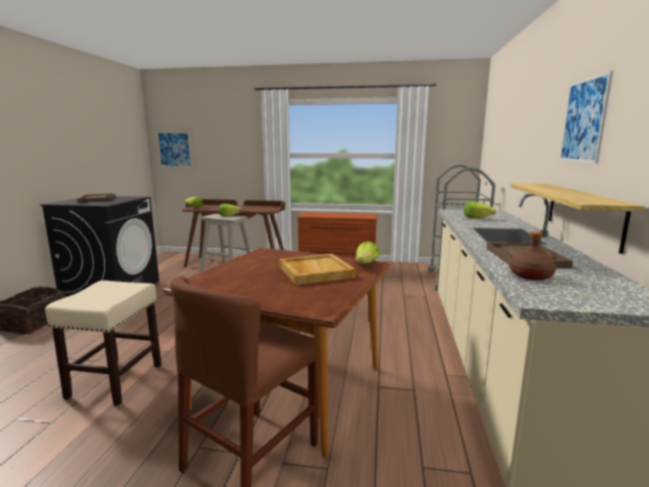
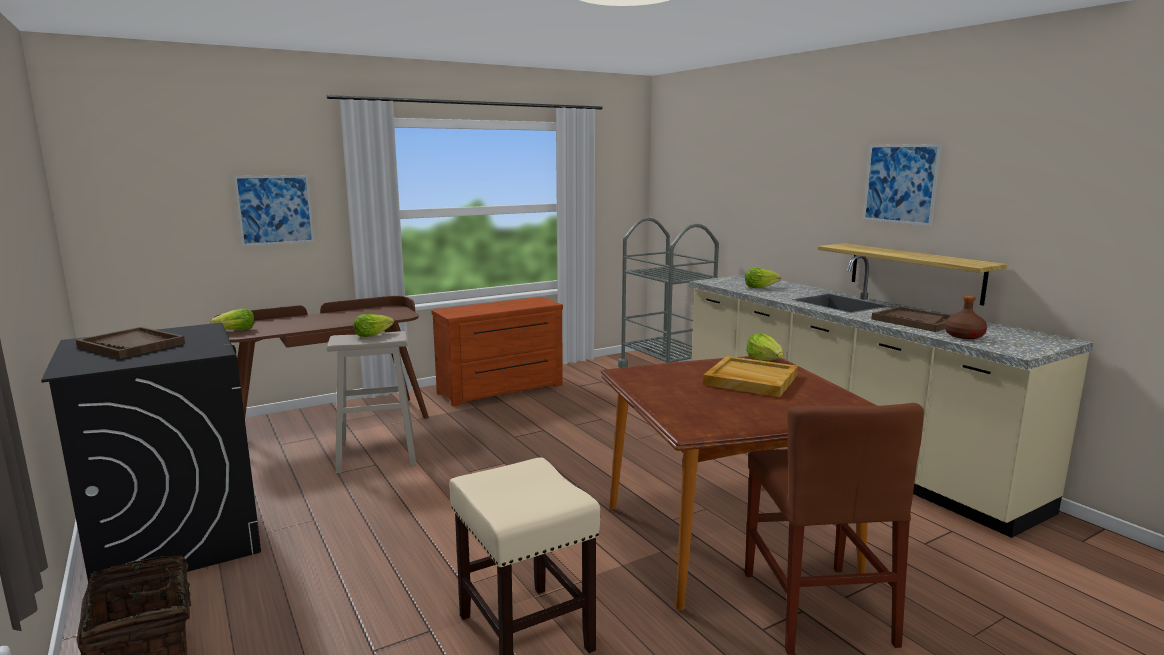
camera: 40 degrees left, 0 degrees up
(174, 149) = (133, 214): picture -> picture (275, 210)

